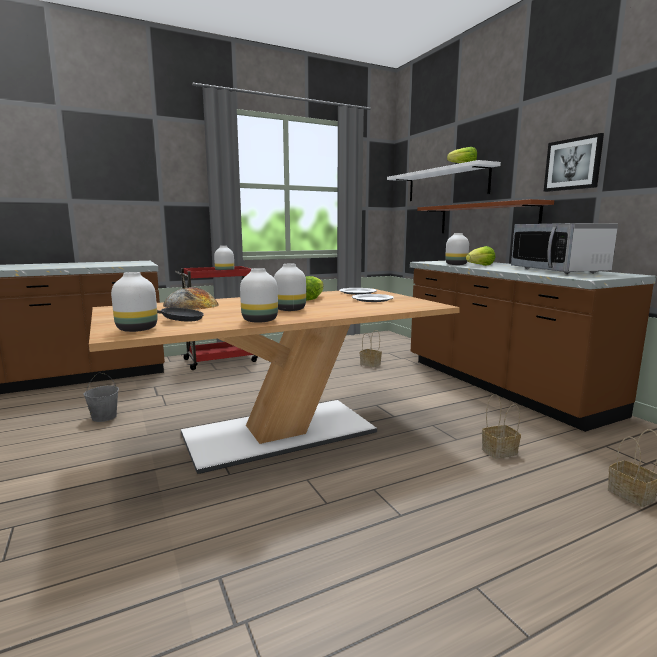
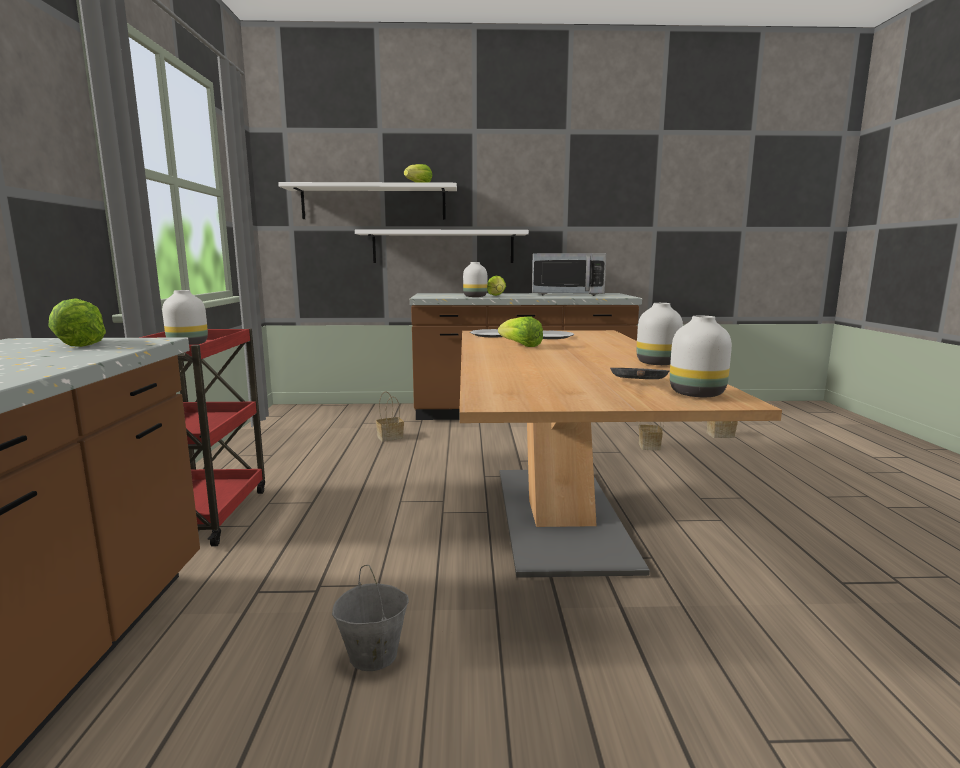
camera: 65 degrees left, 0 degrees up
(132, 263) = (83, 344): none -> lettuce
(190, 305) = (512, 375): bread -> none
(289, 310) = (594, 354): white vase -> none
(486, 219) = (443, 247): brown shelf -> white shelf
(573, 164) = (540, 200): picture -> none

